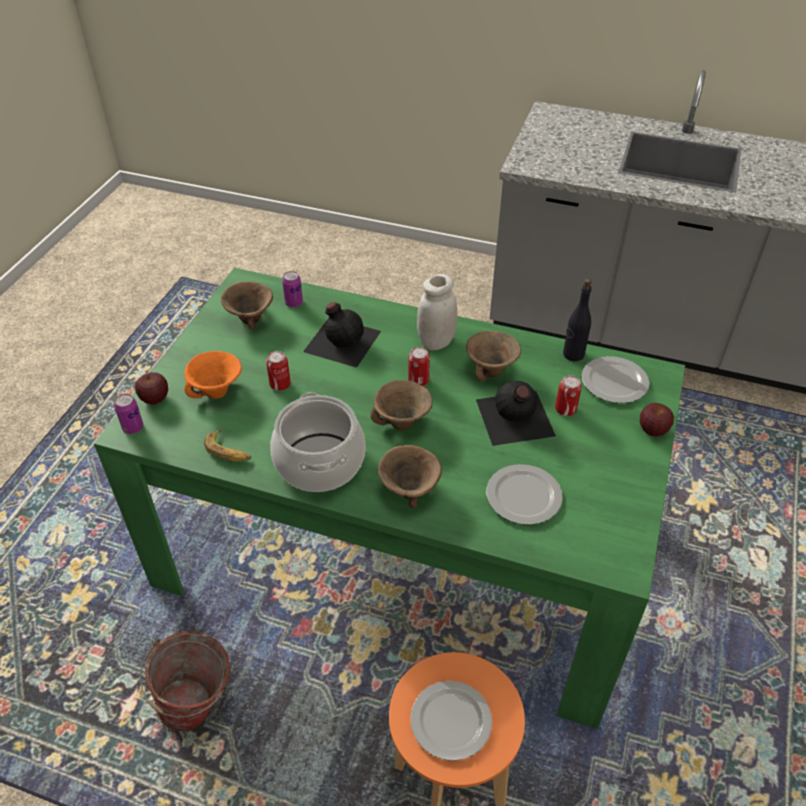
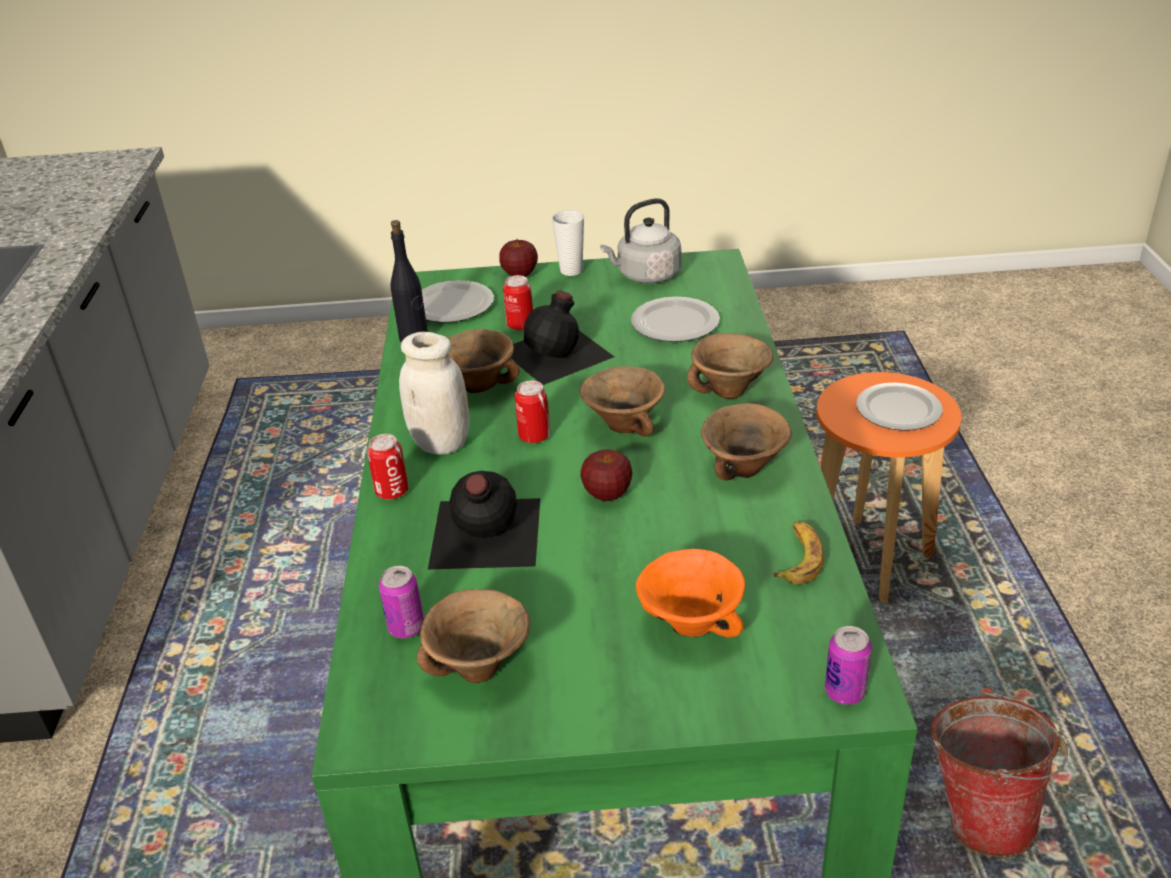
camera: 110 degrees left, 10 degrees down
(155, 399) = (763, 697): apple -> apple (607, 494)
(280, 385) = (627, 561): can -> can (392, 491)
(320, 462) = (745, 468): cooking pot -> brown bowl
(616, 507) = (645, 276): none -> grey kettle
(646, 463) = (571, 271): none -> cup

